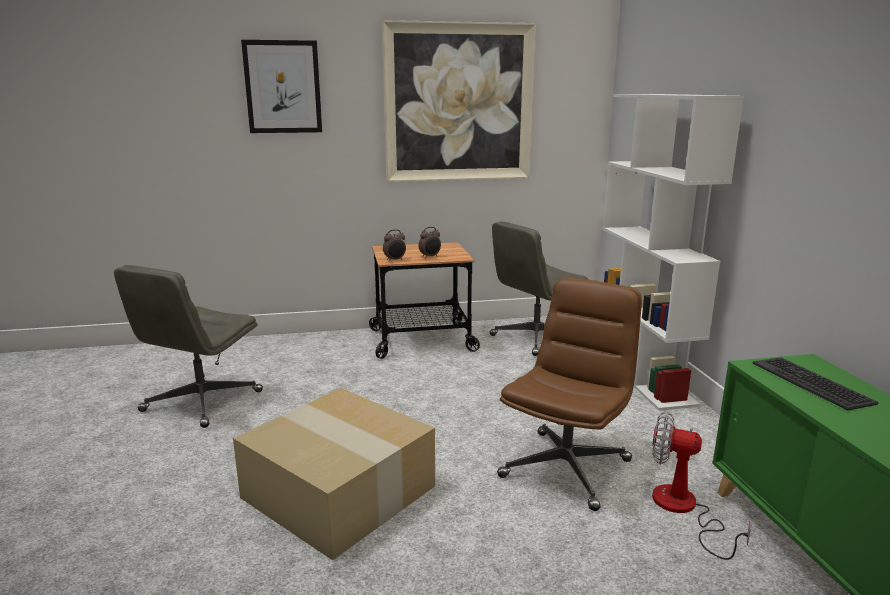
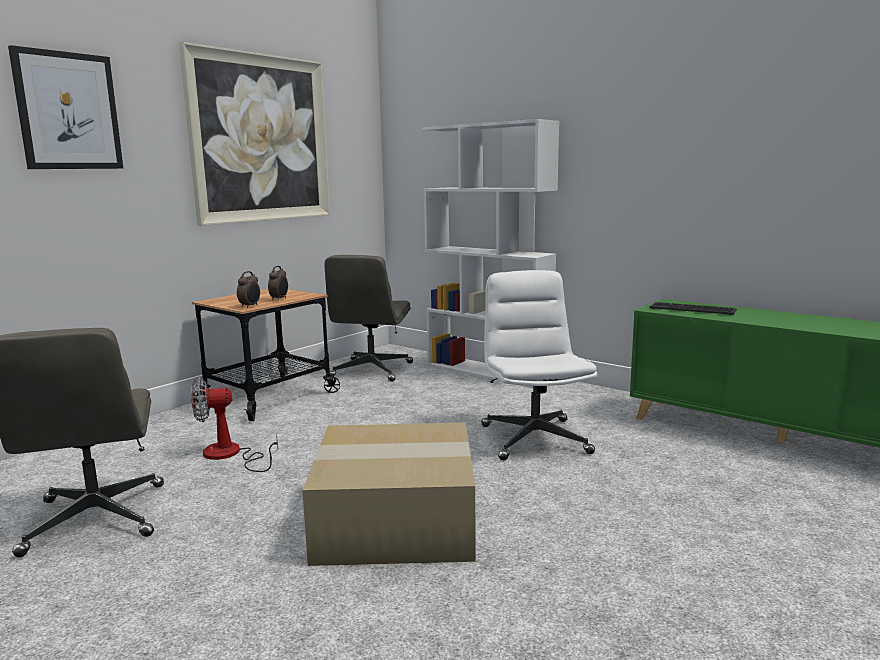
camera: 40 degrees left, 5 degrees down
(566, 467) = (534, 438): brown office chair -> white office chair
(683, 510) = (634, 433): fan -> fan (230, 455)

